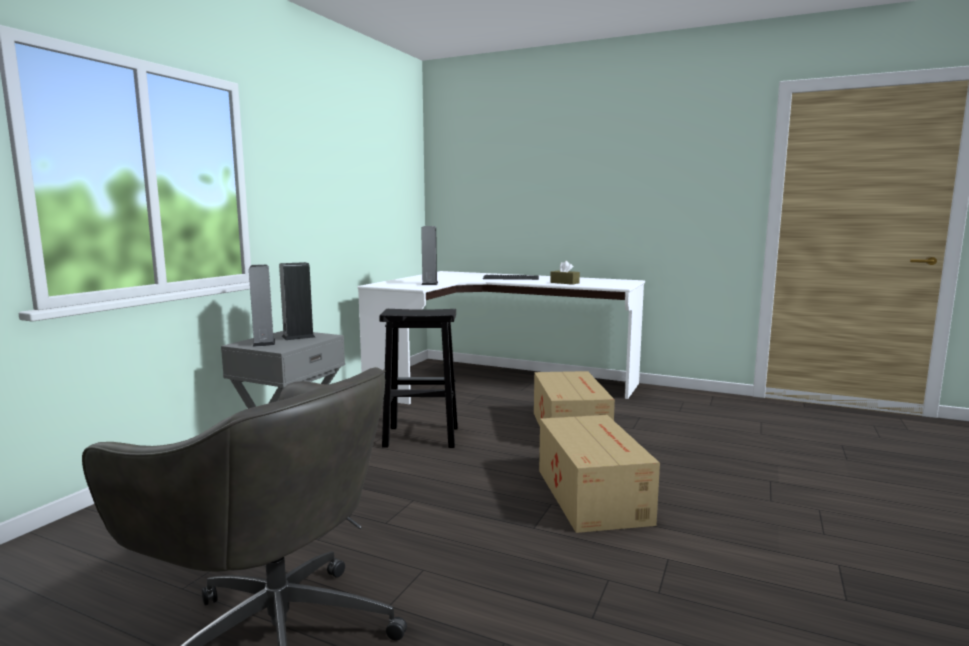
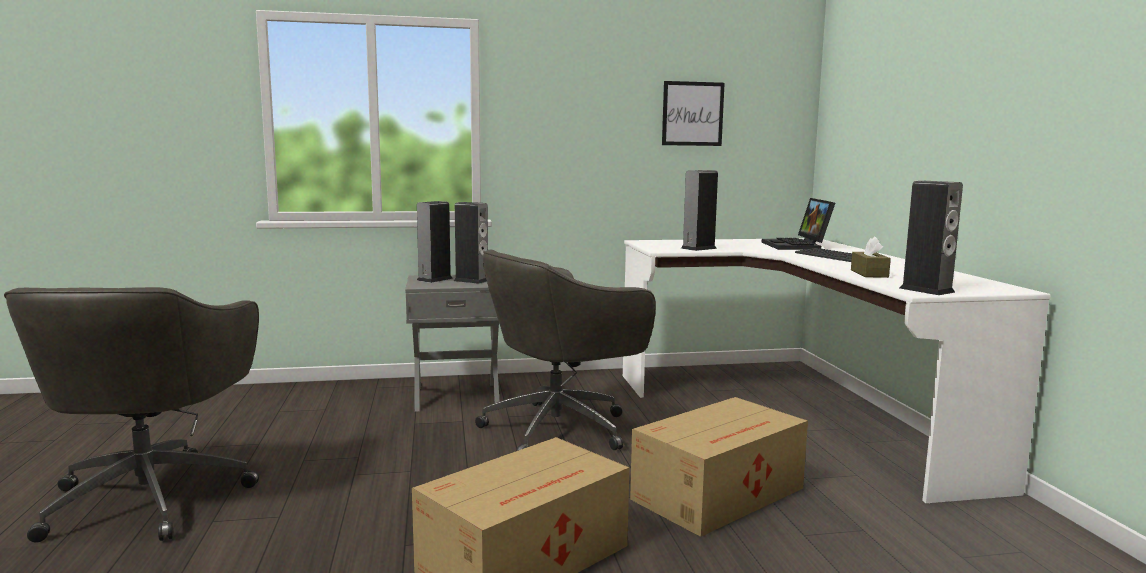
camera: 55 degrees right, 0 degrees up
(372, 183) = (692, 114): none -> picture
(420, 437) = (560, 428): black stool -> grey office chair
(462, 276) = (797, 246): none -> laptop
(617, 285) = (926, 290): none -> speaker

